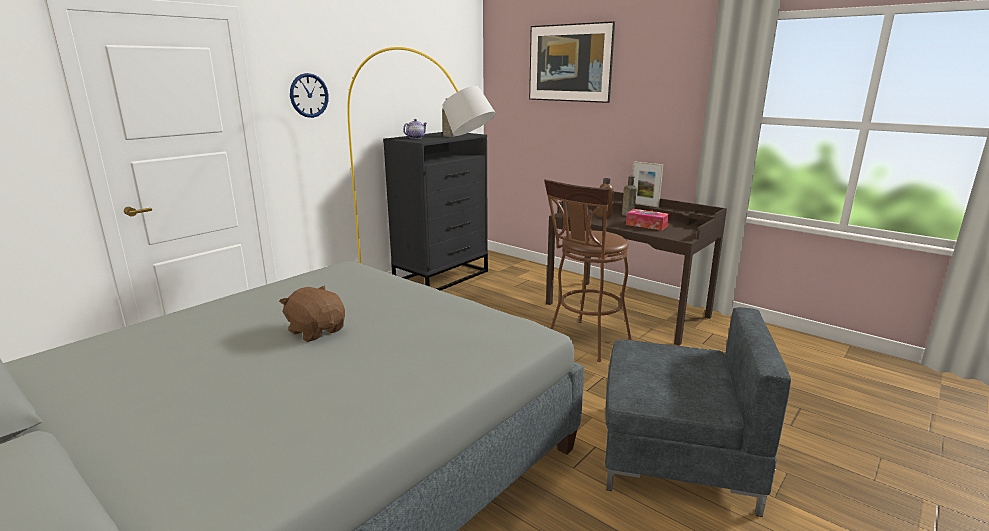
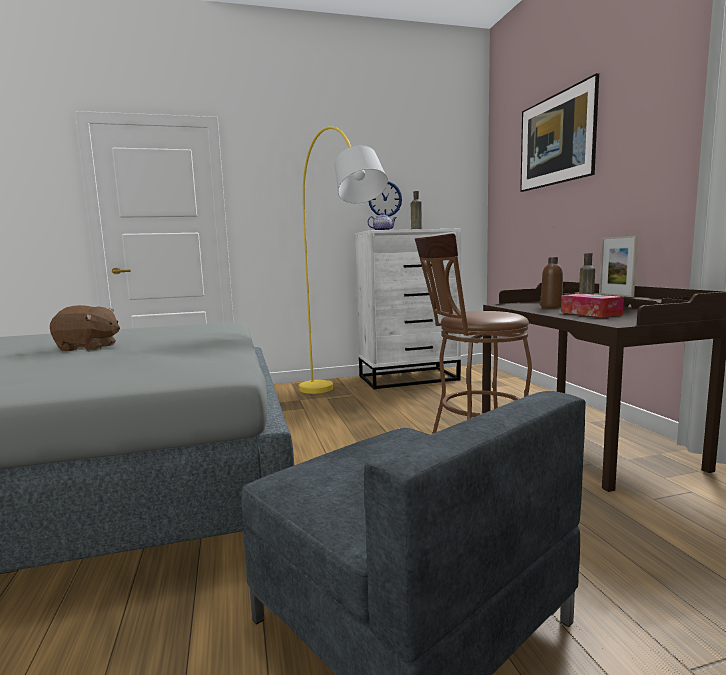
camera: 35 degrees right, 10 degrees down
(309, 95) = (278, 190): wall clock -> wall clock (385, 199)
(316, 331) = (88, 348): brown plush toy -> brown plush toy turned 105 degrees clockwise
(442, 277) = (409, 378): black dresser -> white dresser

